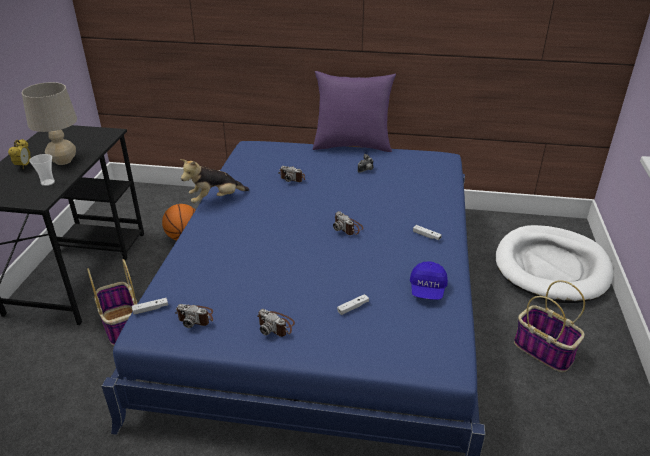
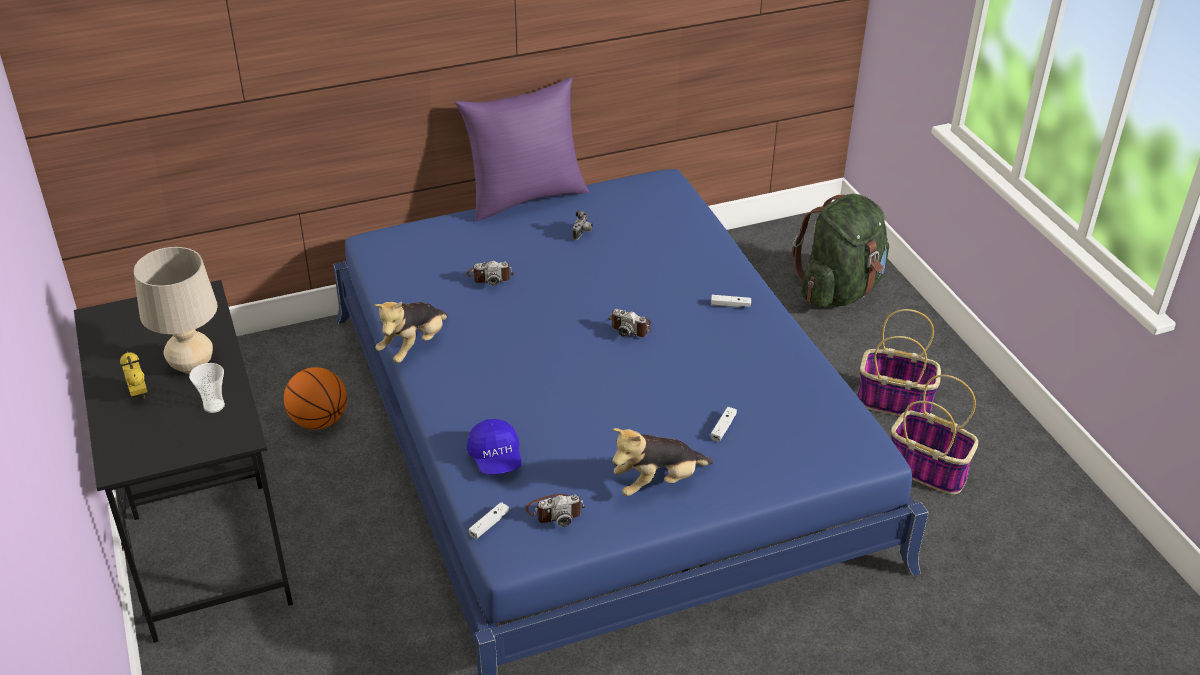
camera: 30 degrees left, 5 degrees up
(122, 326) = (357, 580): basket -> basket (928, 469)
(276, 325) = (658, 482): camera -> plush toy
(427, 290) = (785, 375): blue cap -> blue cap (496, 458)
(551, 267) = (839, 290): white dog bed -> green backpack

